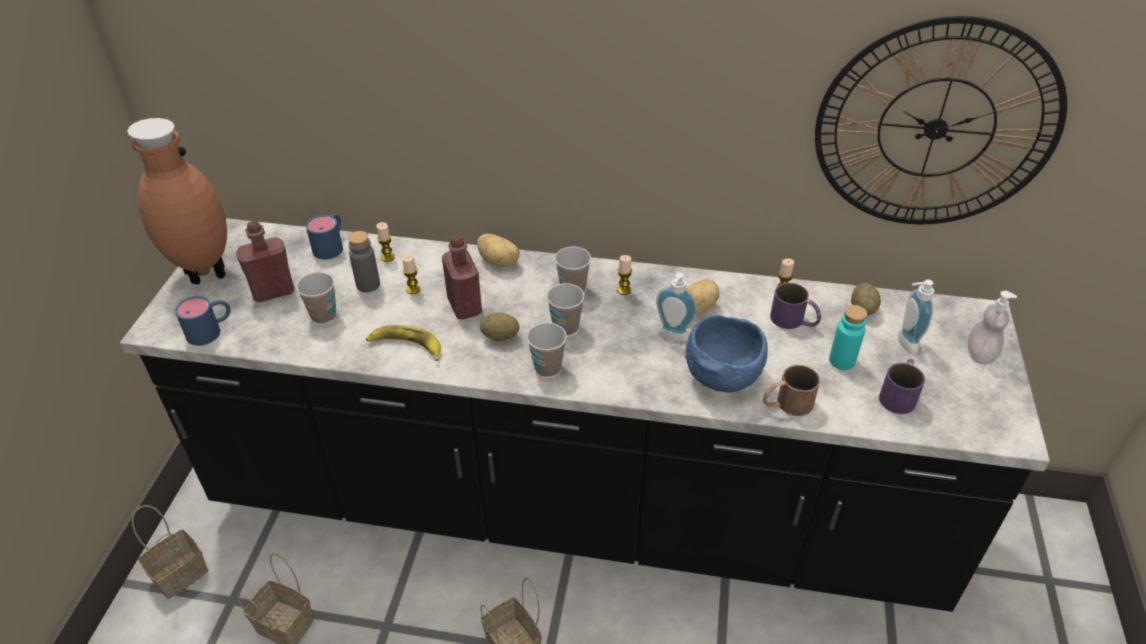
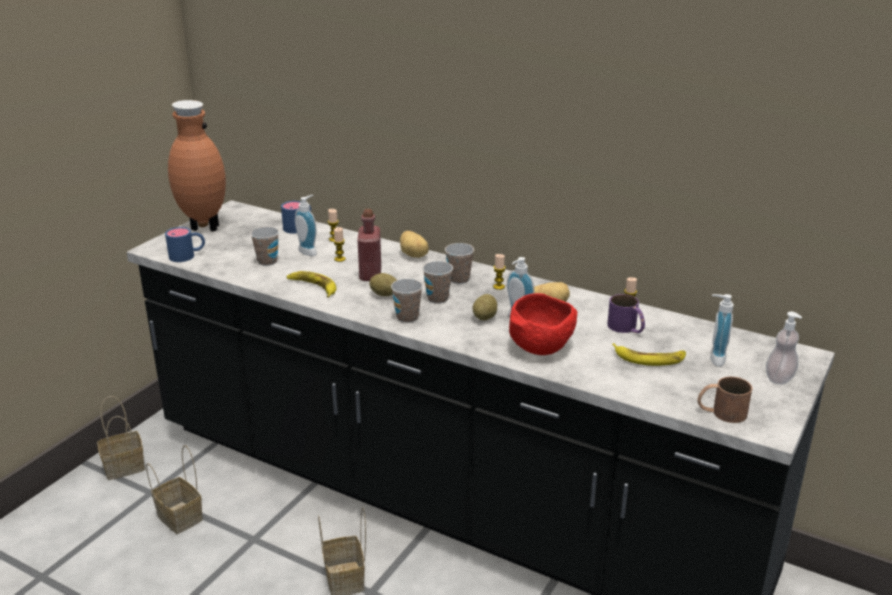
camera: 20 degrees right, 15 degrees down
(273, 292) = (242, 244): red bottle -> none
(368, 285) = (309, 251): grey bottle -> soap dispenser
(722, 376) = (541, 348): blue bowl -> red bowl
(786, 404) = (582, 373): brown mug -> brown mug (721, 412)
(842, 361) = (649, 358): turquoise bottle -> banana
(862, 309) = (693, 332): potato -> potato (485, 317)
(899, 394) = (684, 387): purple mug -> none
(935, 128) = (755, 172): wall clock -> none

